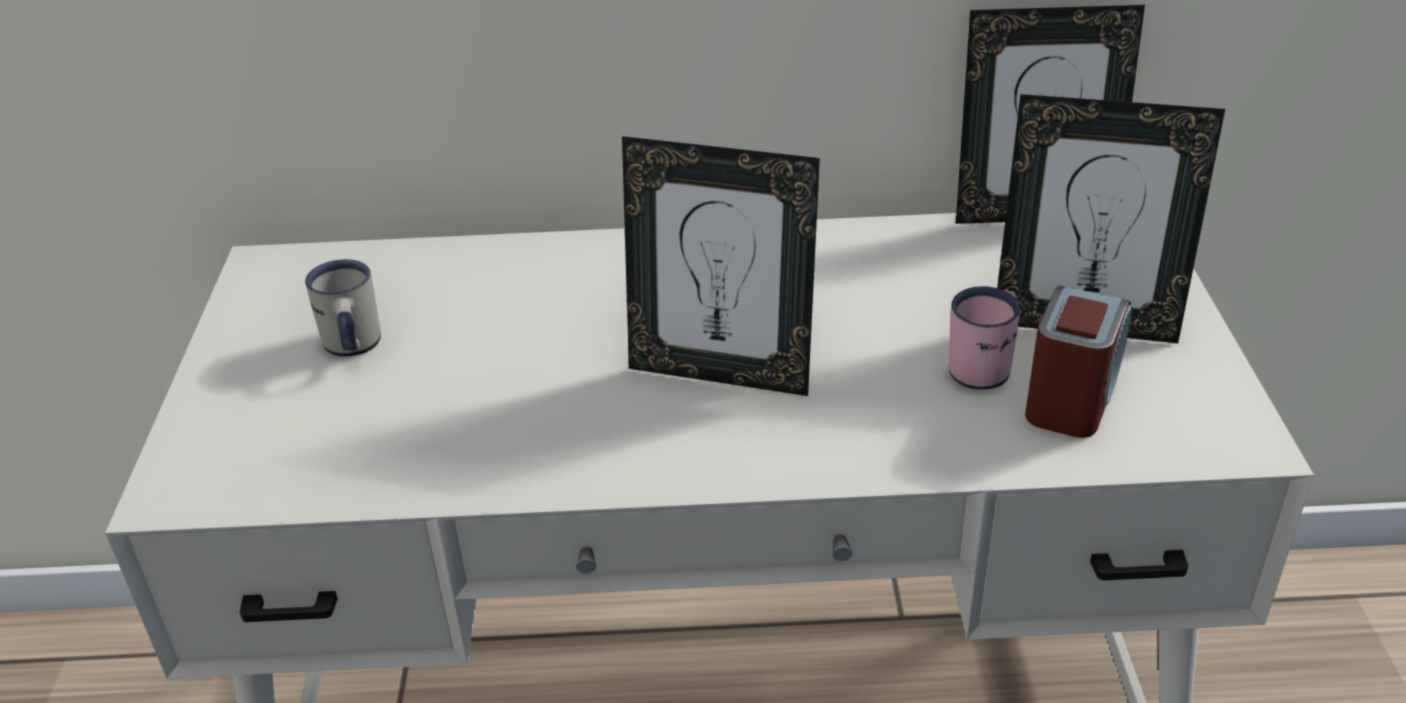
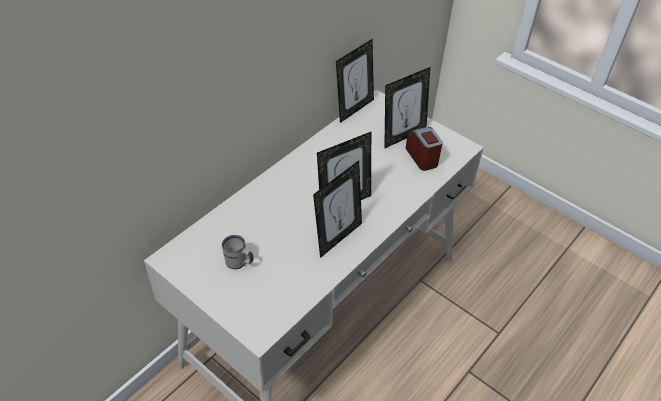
camera: 50 degrees left, 10 degrees up
(601, 427) = (337, 237): none -> picture frame
(986, 366) = (397, 161): pink mug -> none

